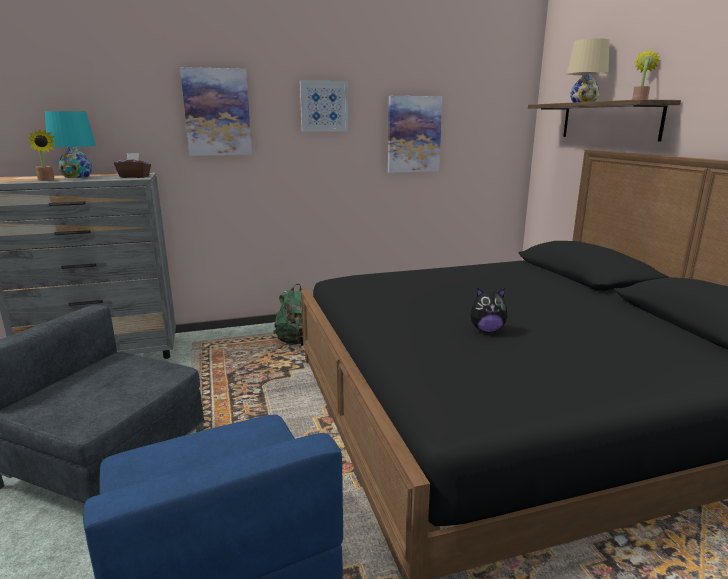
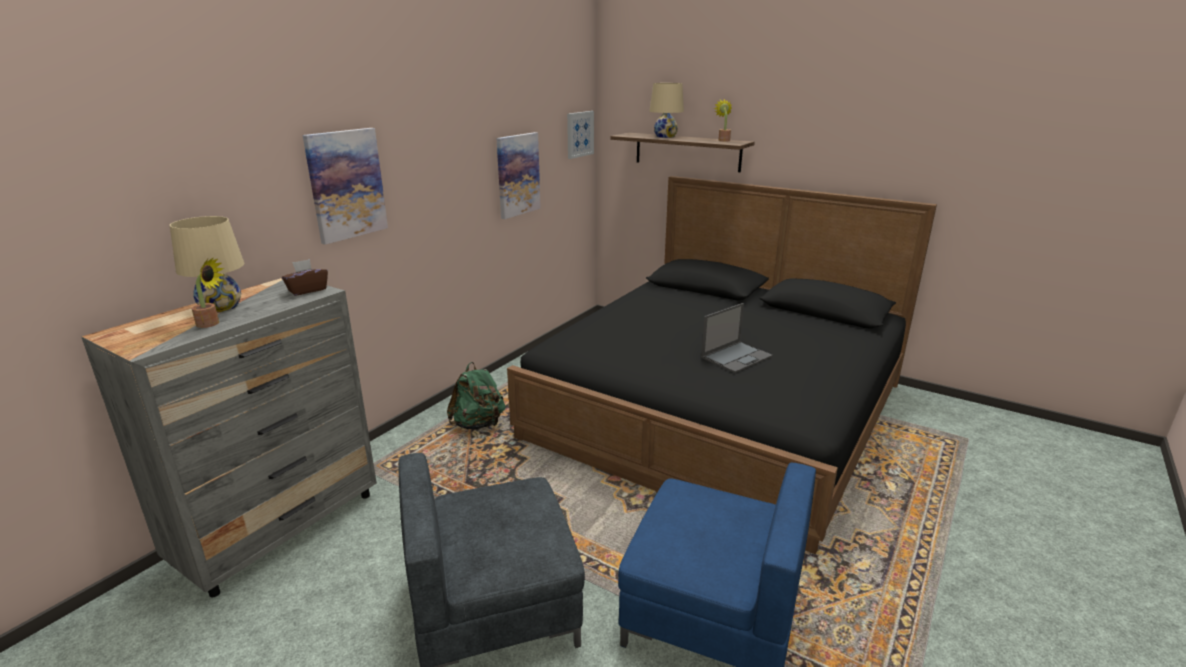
camera: 40 degrees left, 5 degrees up
(77, 176) = (220, 307): turquoise table lamp -> beige table lamp
(324, 106) = (445, 158): picture -> picture (579, 134)
(487, 330) = (737, 357): plush toy -> laptop

